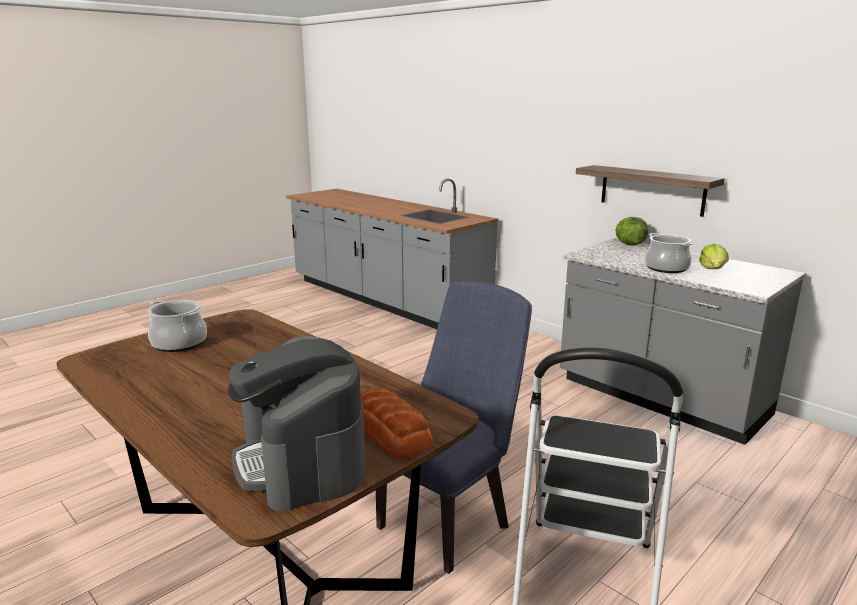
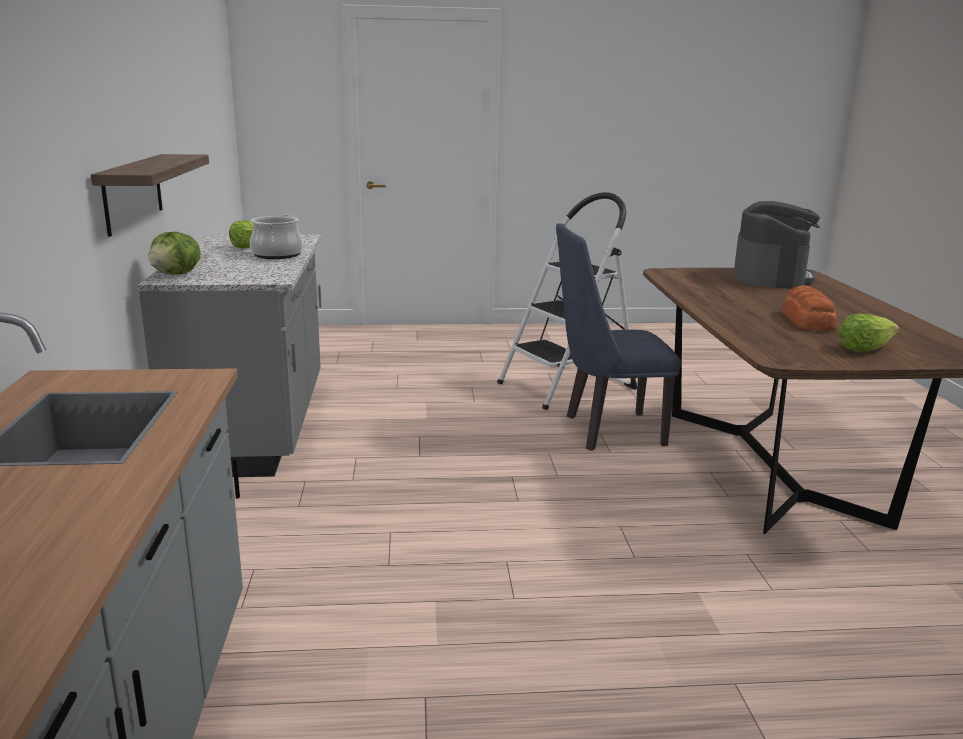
camera: 140 degrees left, 0 degrees up
(179, 343) = (864, 348): cooking pot -> lettuce
(391, 433) = (708, 274): bread -> bread (807, 321)

